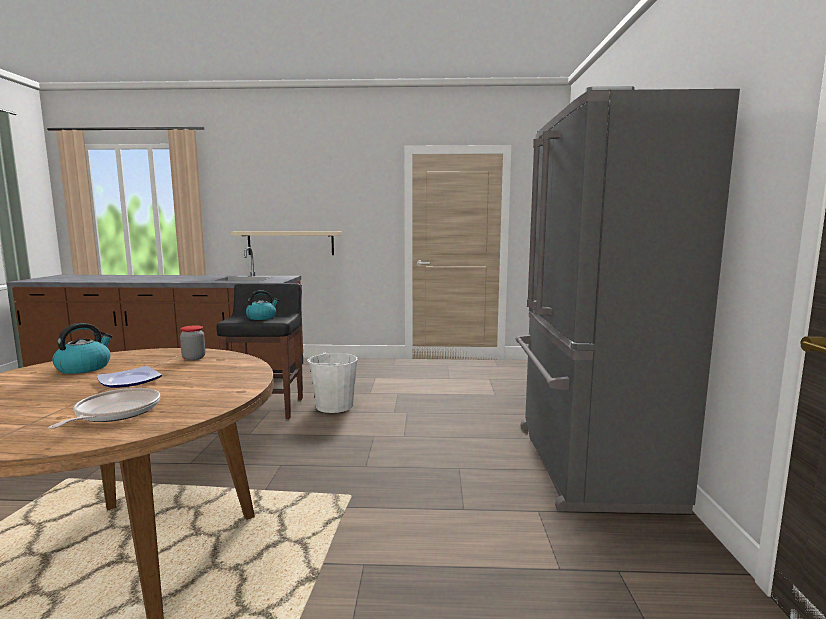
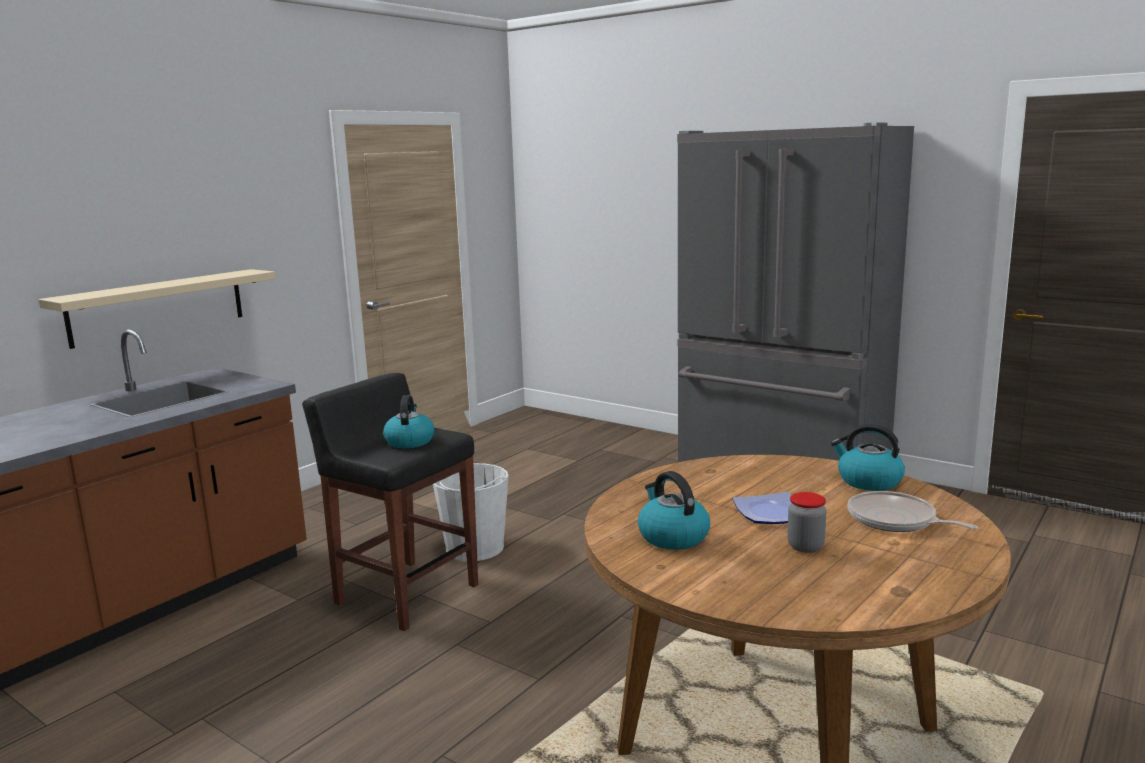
camera: 55 degrees left, 5 degrees up
(194, 358) = (688, 482): jar -> jar (805, 546)
(215, 396) = (868, 481): none -> kettle

